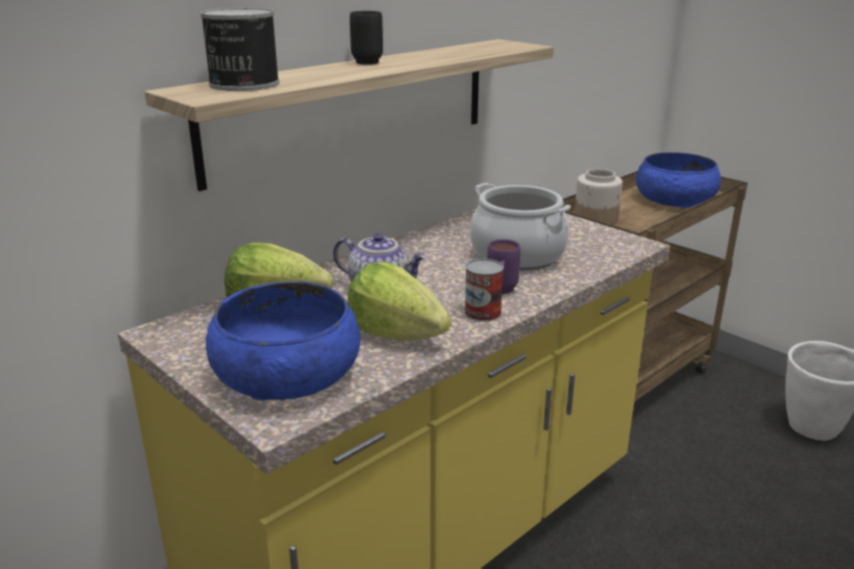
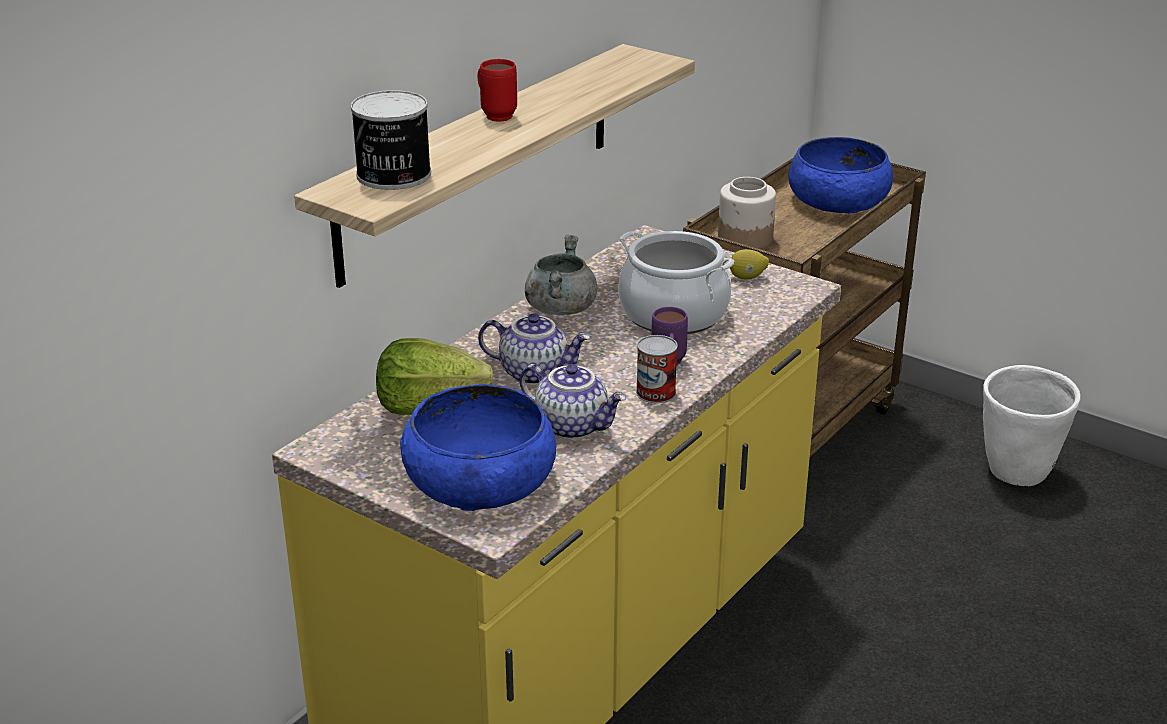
camera: 10 degrees left, 5 degrees up
(364, 62) = (495, 115): black mug -> red mug
(396, 334) = (573, 426): lettuce -> teapot
(423, 244) = (560, 307): none -> grey cooking pot
(588, 234) = (747, 277): none -> lemon

